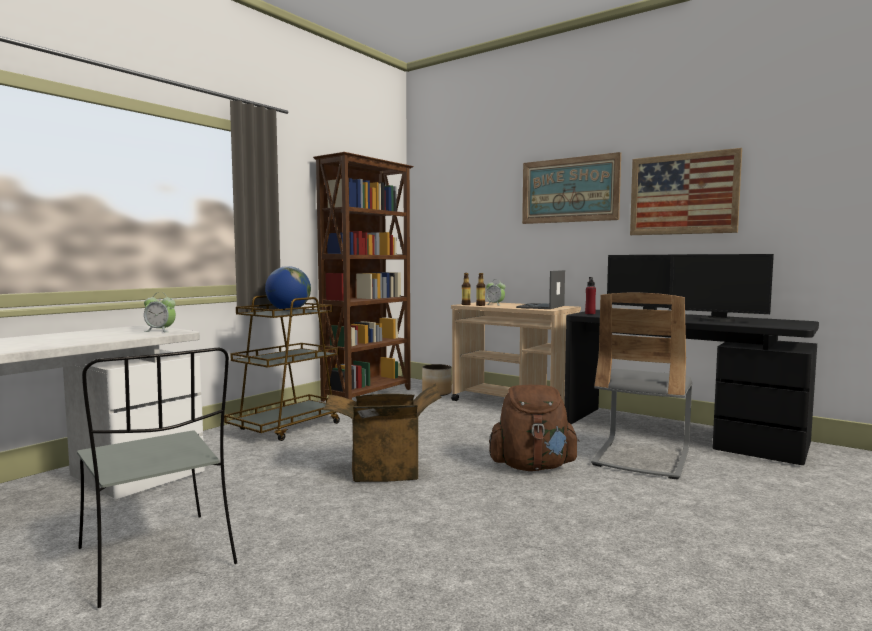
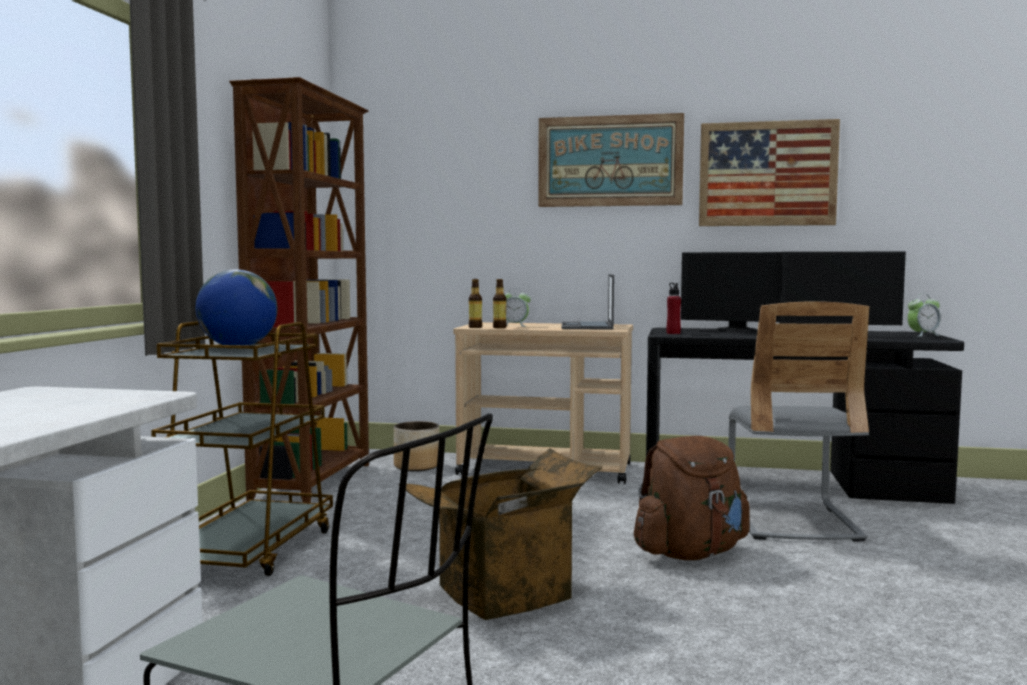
camera: 25 degrees left, 0 degrees up
(160, 331) = (114, 396): alarm clock -> alarm clock (923, 335)

